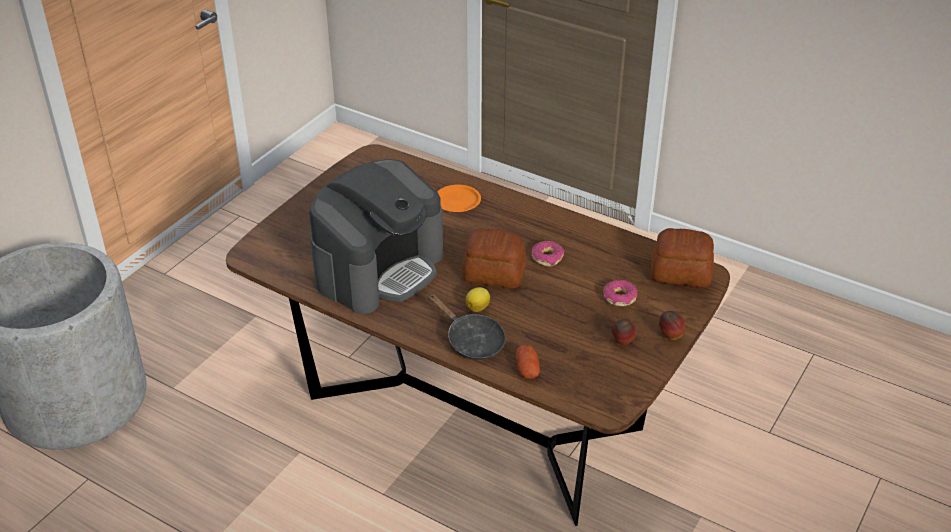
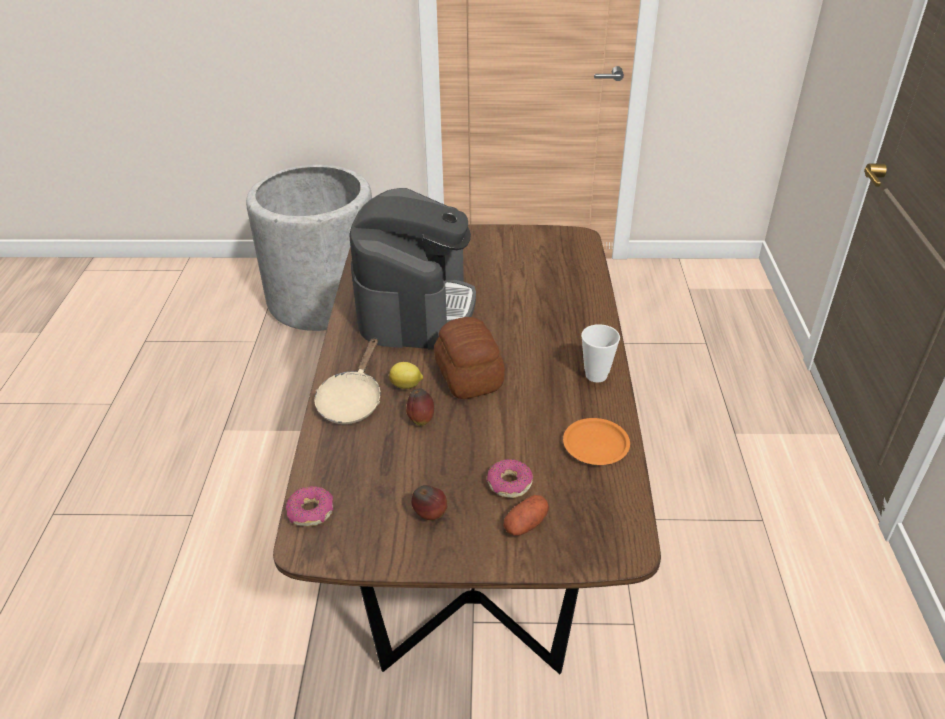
camera: 60 degrees right, 0 degrees up
(379, 268) = (415, 305): coffee machine -> coffee machine turned 90 degrees counterclockwise
(457, 201) = (562, 309): orange plate -> orange plate (596, 445)
(471, 341) = (352, 400): black frying pan -> beige frying pan
(527, 369) = (333, 456): potato -> potato (525, 524)
(545, 218) = (596, 375): none -> cup
(547, 258) = (530, 402): donut -> donut (311, 512)
(670, 336) = (474, 555): apple -> apple (421, 420)
(680, 273) = (605, 521): bread -> none

